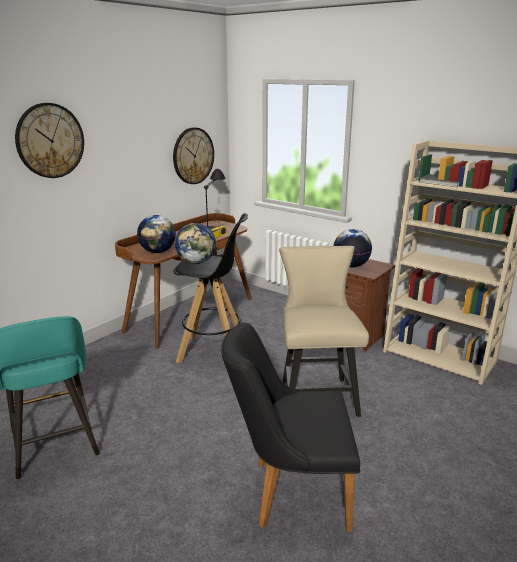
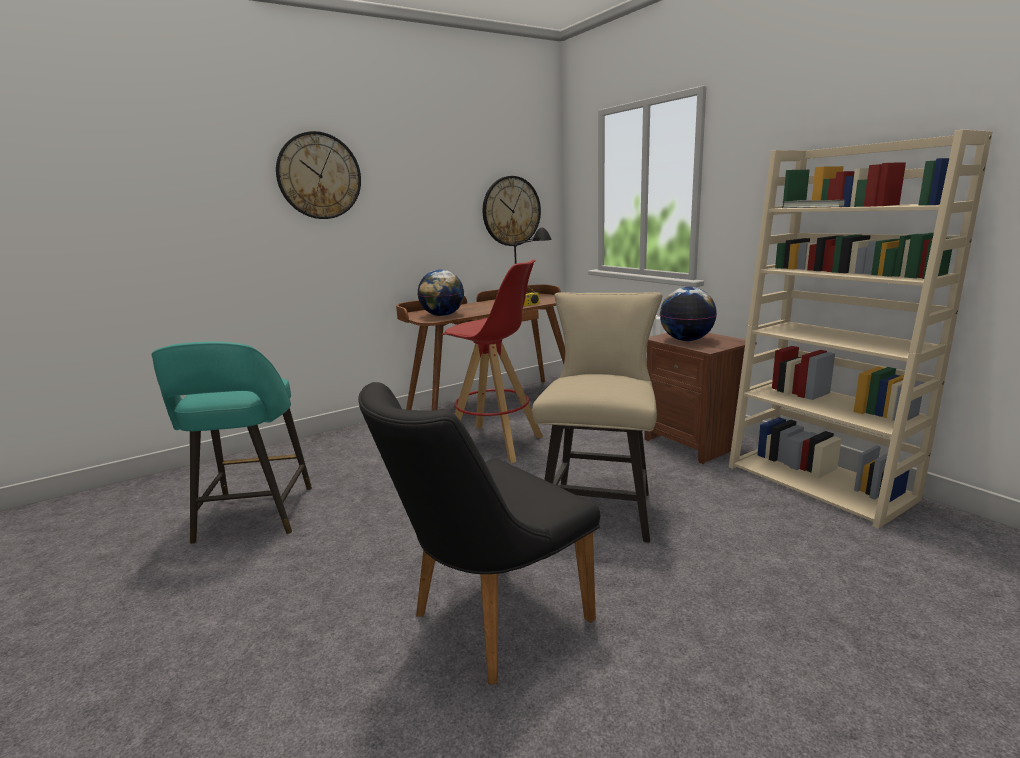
camera: 20 degrees right, 5 degrees down
(196, 262) = (473, 323): globe -> none
(213, 351) = (495, 443): black stool -> red stool
(290, 492) = (487, 622): black chair -> black chair turned 60 degrees counterclockwise

